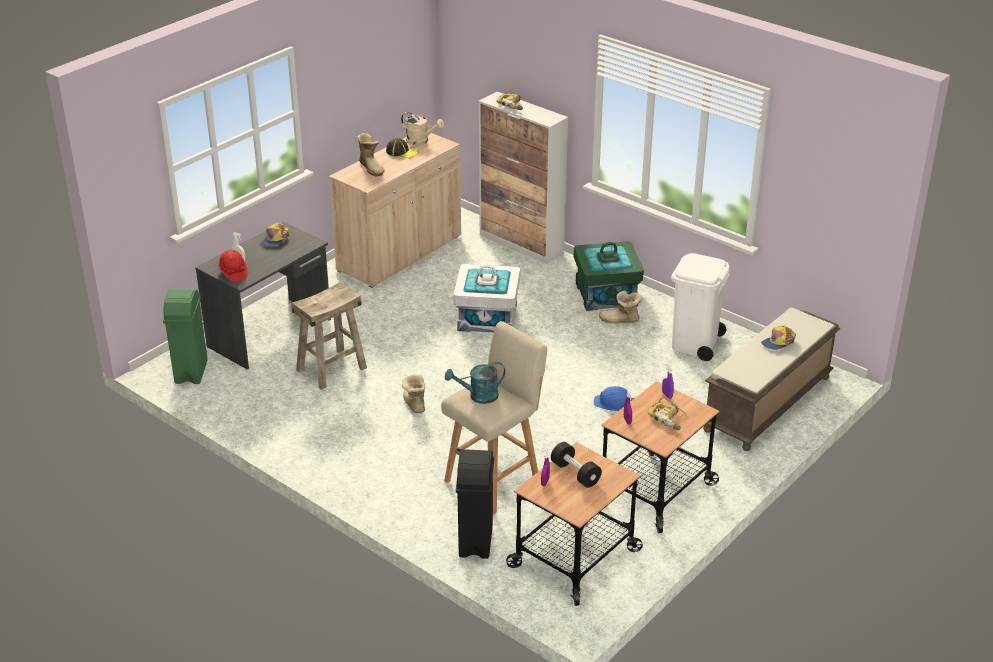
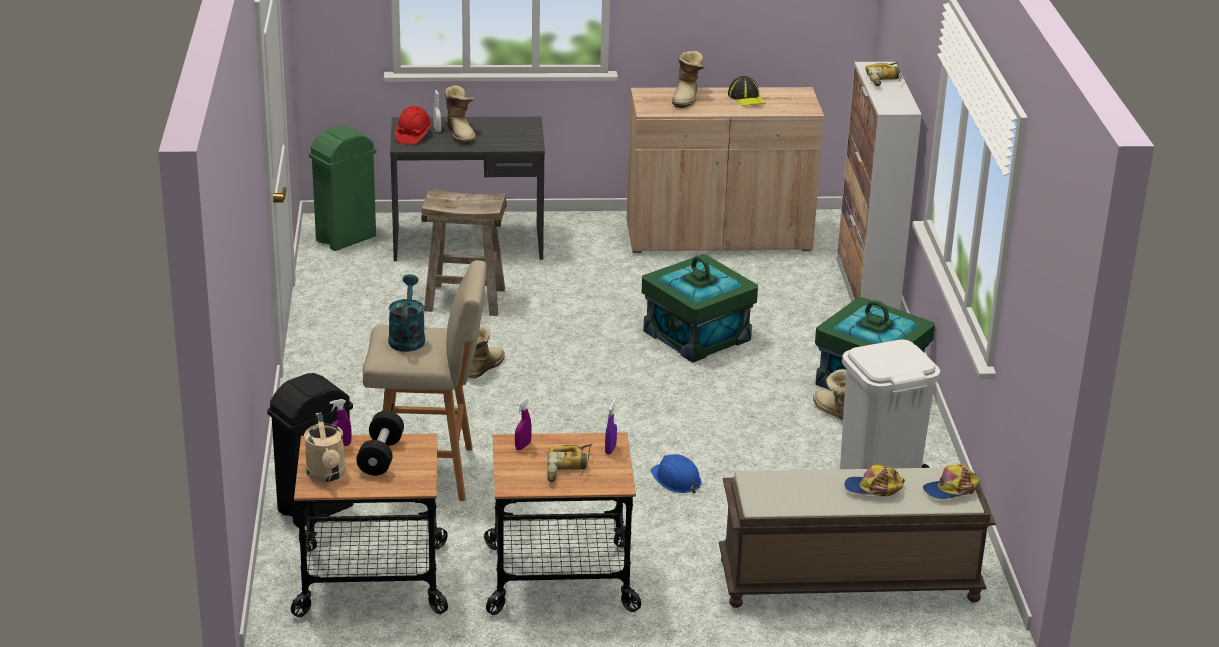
camera: 45 degrees right, 5 degrees down
(258, 256) = (461, 133): none -> boot
(275, 239) = (503, 127): cap -> cap (951, 490)
(421, 141) = (787, 97): beige watering can -> beige watering can (327, 475)
(478, 396) = (407, 337): turquoise watering can -> turquoise watering can turned 60 degrees clockwise
(487, 317) = (697, 335): white storage box -> green storage box

